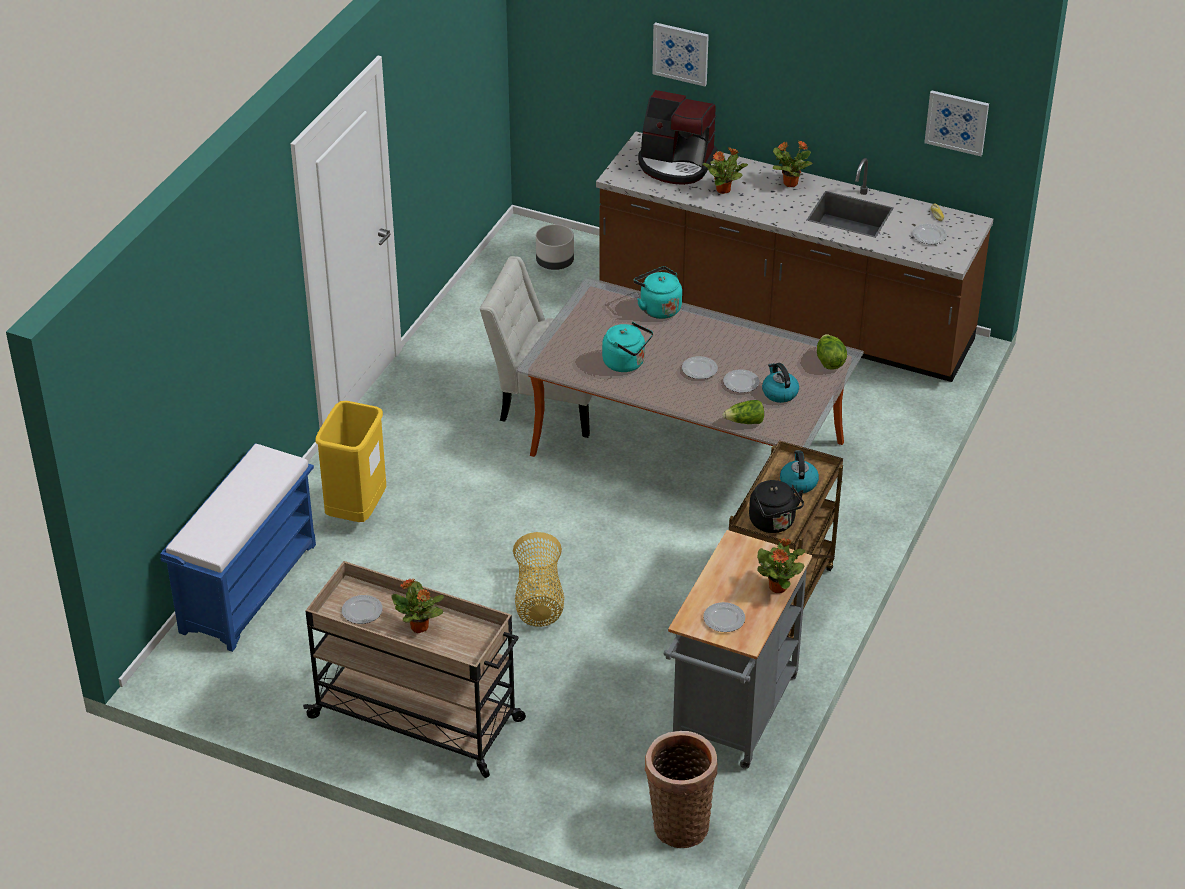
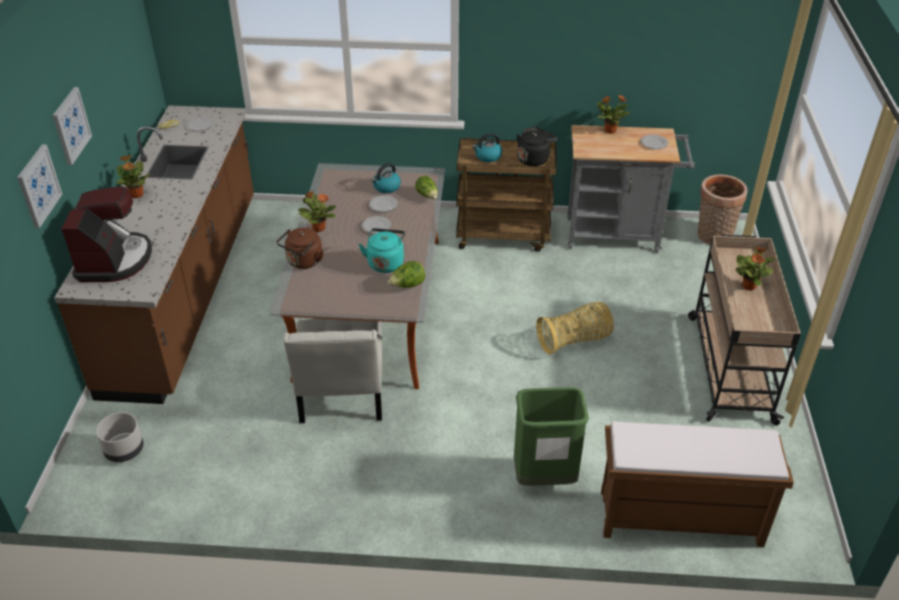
camera: 110 degrees left, 0 degrees up
(249, 586) = (678, 519): blue bench -> brown bench
(356, 511) = (544, 478): yellow trash can -> green trash can
(362, 611) = (760, 318): plate -> none
(658, 308) = (303, 262): turquoise kettle -> brown kettle
(724, 189) = (154, 226): potted plant -> potted plant (318, 228)
(829, 362) = (339, 173): lettuce -> lettuce (407, 286)
(957, 122) = (136, 54): picture -> picture (71, 126)

